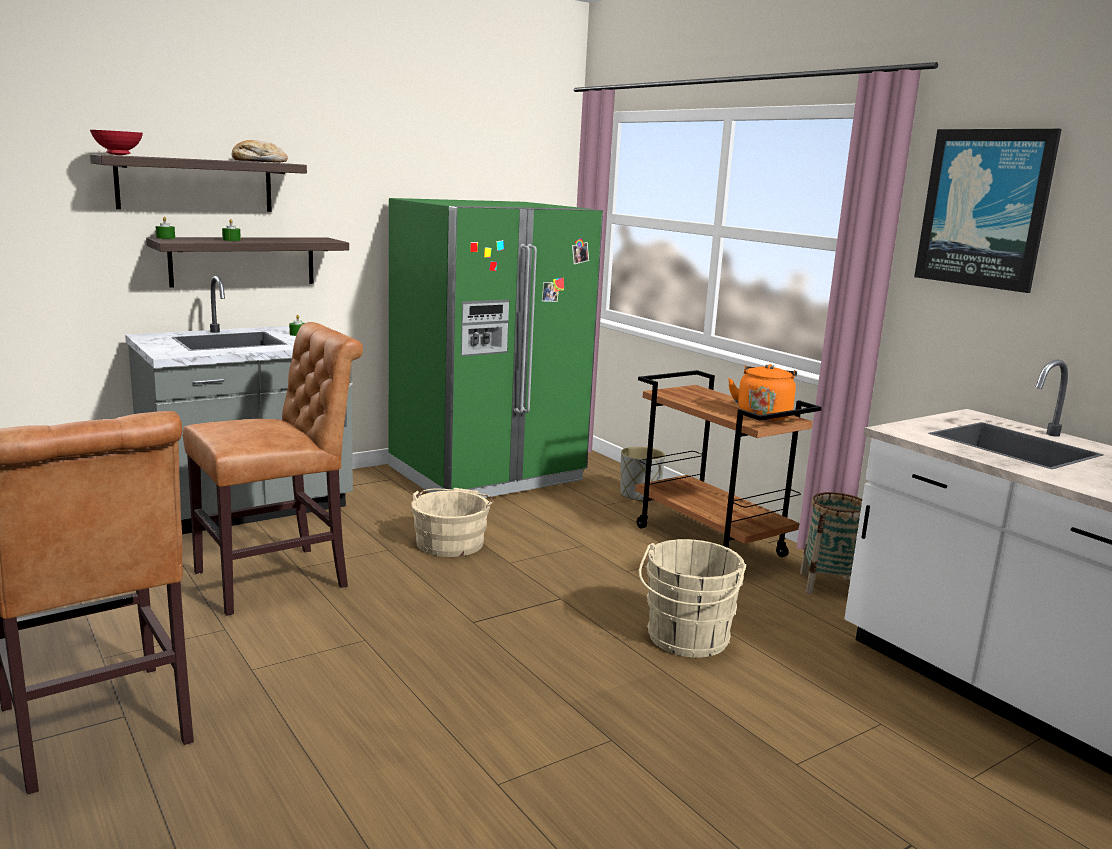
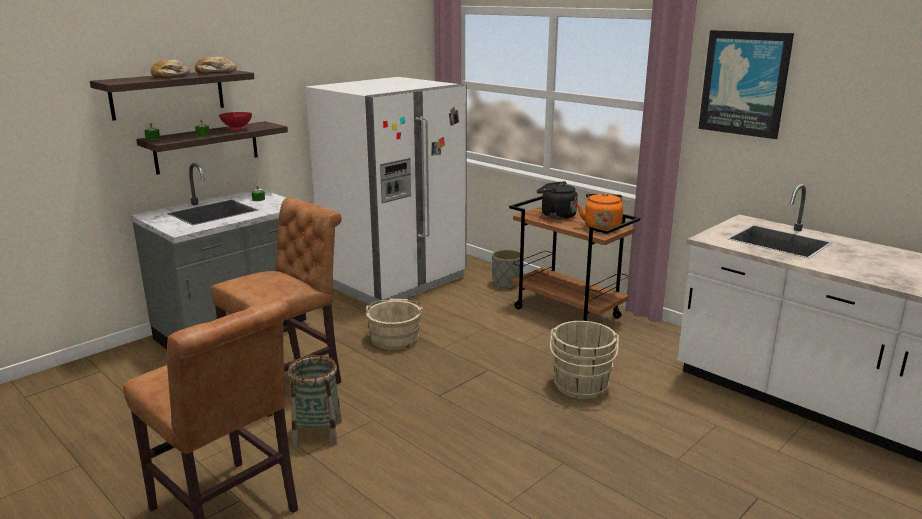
camera: 10 degrees left, 5 degrees up
(117, 155) = (117, 82): red bowl -> red bowl (236, 129)
(195, 158) = (171, 76): none -> bread
(486, 474) = (394, 280): green fridge -> white fridge
(704, 397) = (556, 216): none -> black kettle
(828, 585) = (653, 335): basket -> basket (317, 433)

